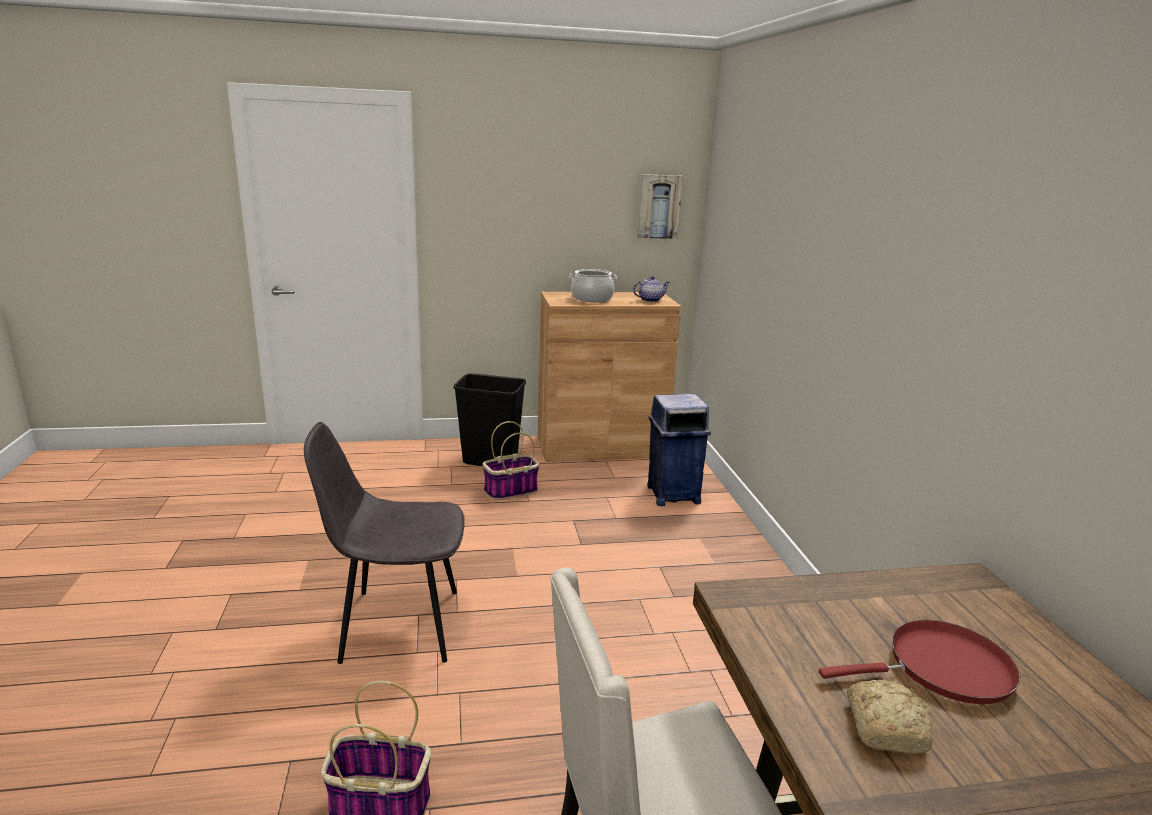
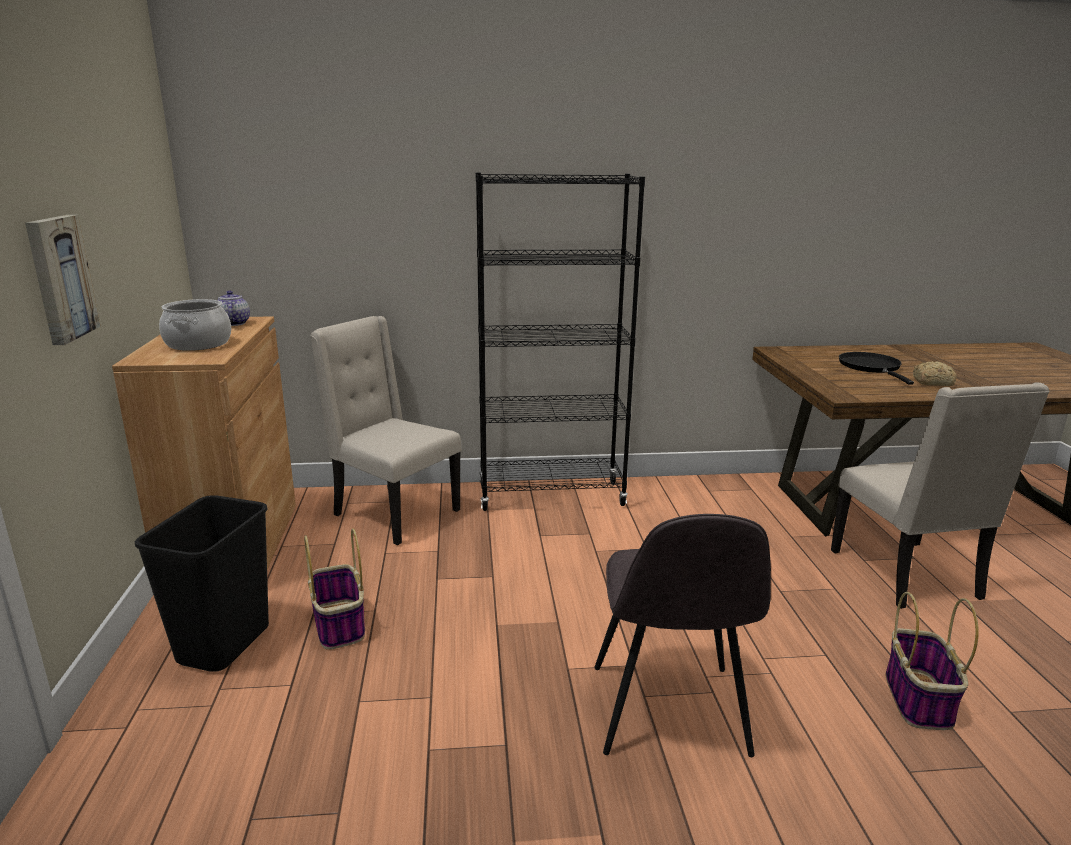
camera: 85 degrees left, 0 degrees up
(658, 206) = (156, 199): picture -> picture (59, 278)
(672, 494) = (393, 513): blue trash can -> beige chair
(748, 573) = (551, 496): none -> black bookcase
(941, 669) = (871, 367): red frying pan -> black frying pan

